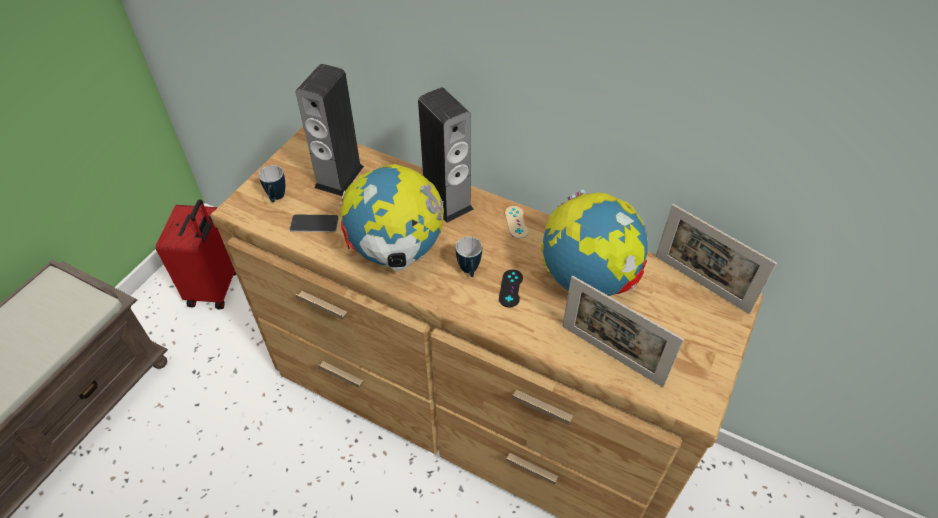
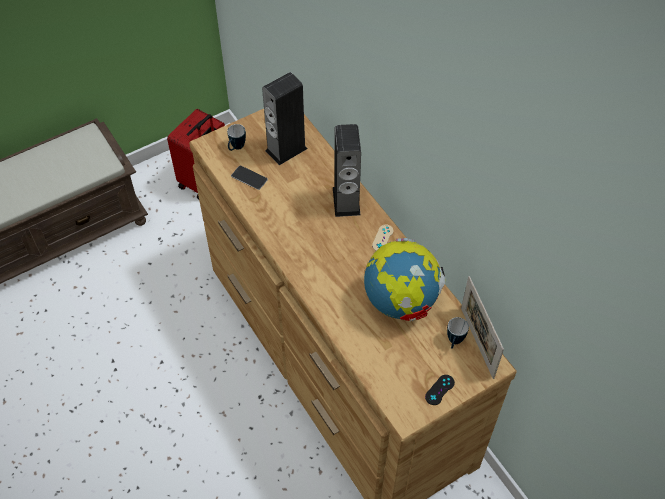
camera: 30 degrees right, 5 degrees up
(396, 251) = (288, 222): globe -> none
(469, 272) = (326, 258): mug -> mug (454, 342)
(510, 288) = (344, 282): black game controller -> black game controller (439, 390)
(611, 355) = (376, 358): picture frame -> none

